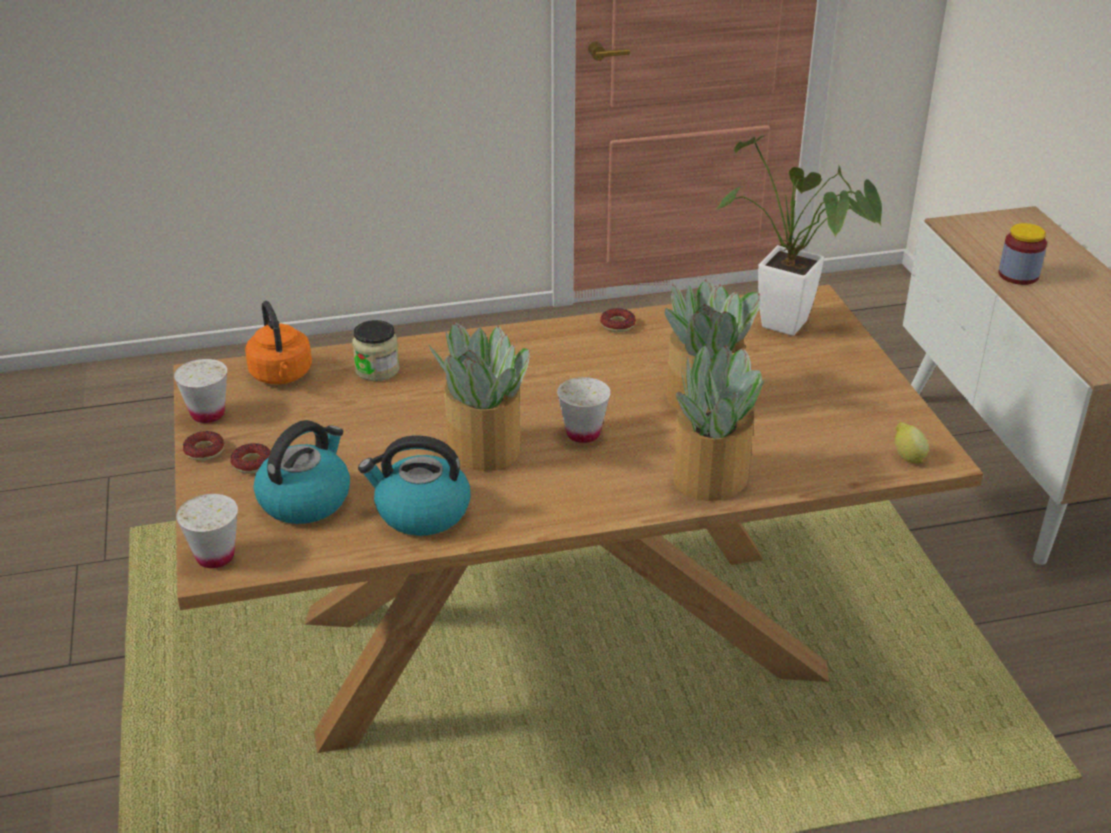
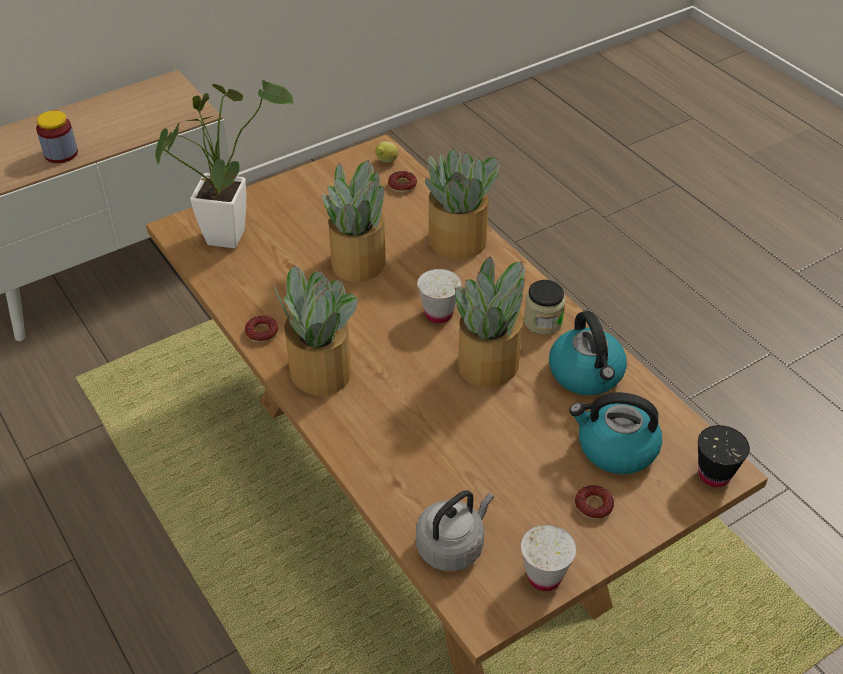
camera: 110 degrees left, 10 degrees up
(204, 451) = (598, 550): donut -> donut (402, 185)
(215, 556) = (714, 475): white cup -> black cup
(282, 376) = (452, 546): orange kettle -> grey kettle
(377, 370) = (408, 474): jar -> jar (543, 322)
(543, 347) = (320, 370): none -> potted plant

